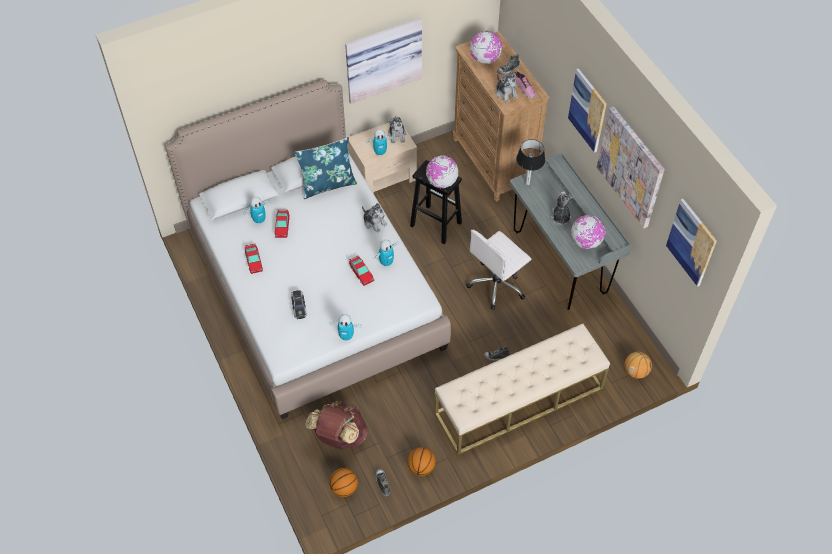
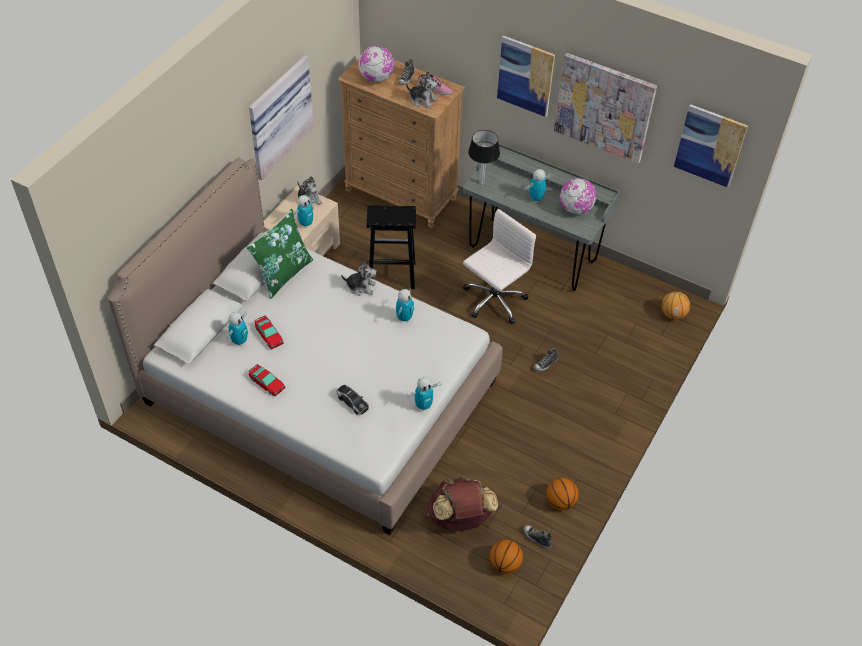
camera: 35 degrees left, 5 degrees down
(327, 184) = (283, 274): blue pillow -> green pillow
(361, 273) = (387, 339): toy car -> none
(441, 182) = (400, 218): globe -> none
(497, 285) = (493, 301): white office chair -> white office chair turned 150 degrees counterclockwise
(518, 400) = (597, 393): beige bench -> none
(560, 217) = (536, 198): plush toy -> toy robot

